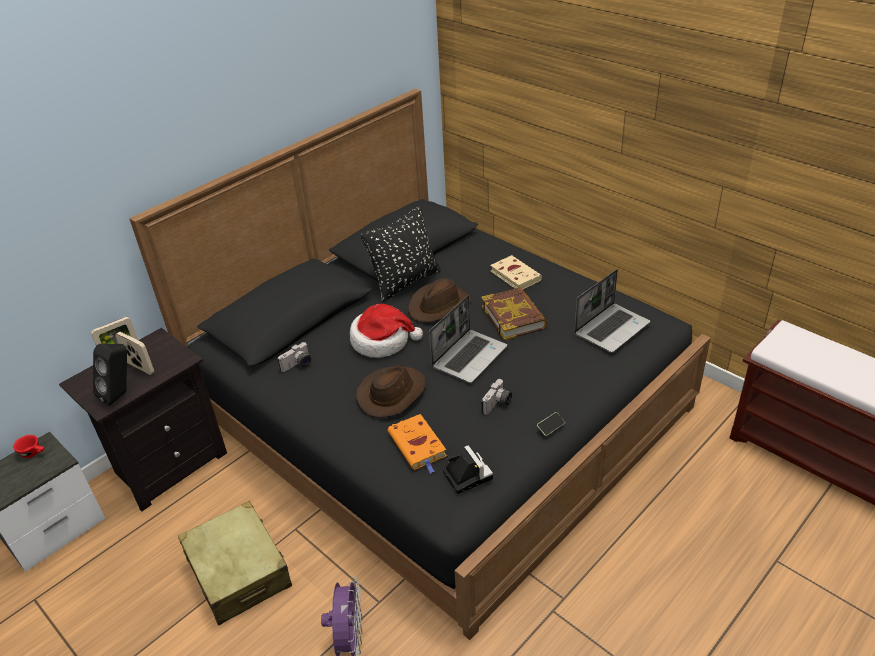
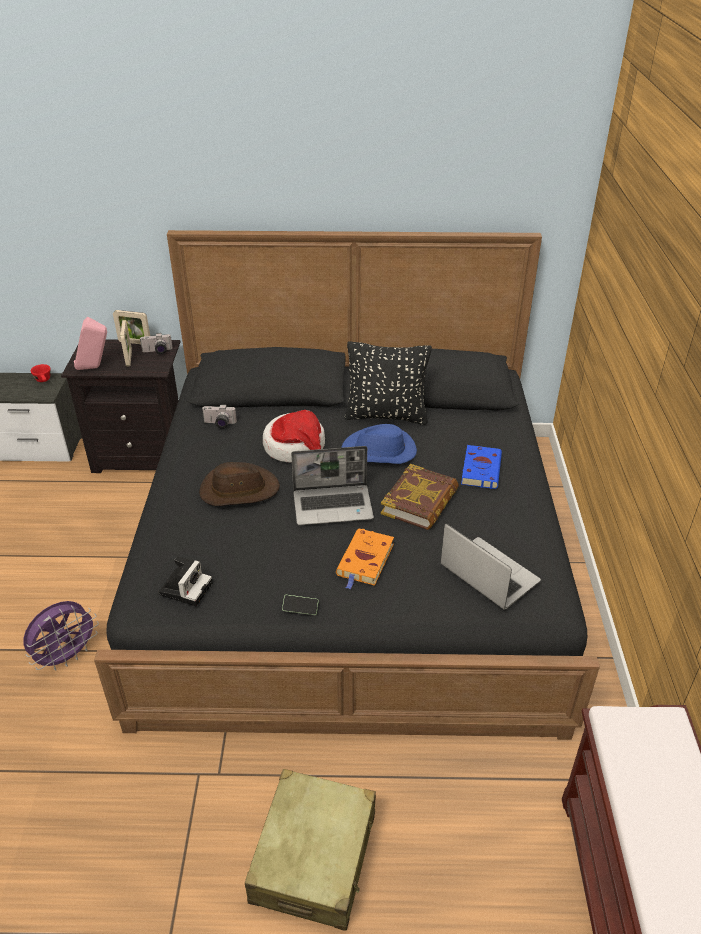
camera: 45 degrees right, 0 degrees up
(121, 394) = (95, 367): black speaker -> pink speaker
(238, 572) = (80, 555): beige suitcase -> beige suitcase (314, 857)
(418, 446) = (192, 540): orange book -> orange book (365, 561)
(439, 305) = (379, 451): brown hat -> blue hat
(497, 404) = (291, 557): camera -> camera (157, 351)
(514, 275) = (481, 469): beige book -> blue book
(611, 328) = (487, 574): laptop -> laptop turned 135 degrees counterclockwise

